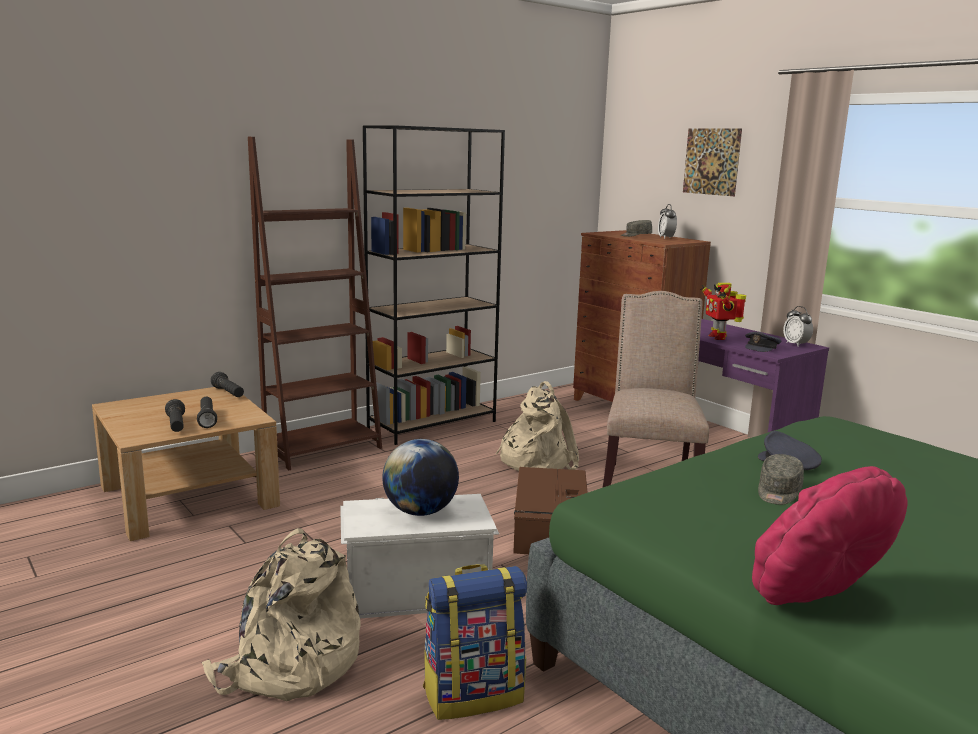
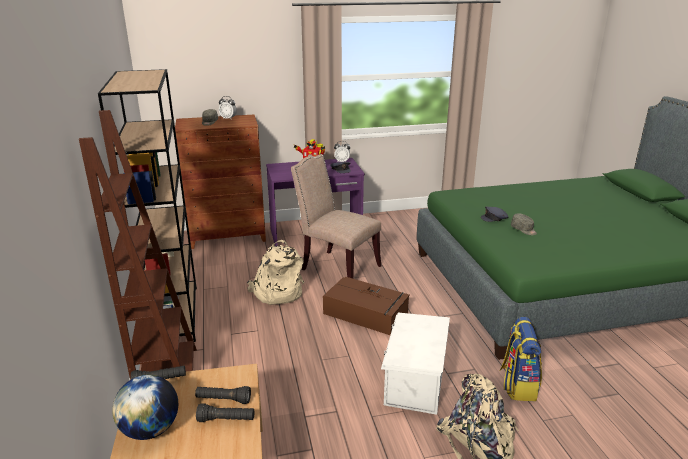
camera: 65 degrees left, 10 degrees up
(420, 511) = (417, 337): globe -> globe (150, 429)
(711, 161) = (241, 62): picture -> none
(820, 606) = (620, 255): pink pillow -> none

